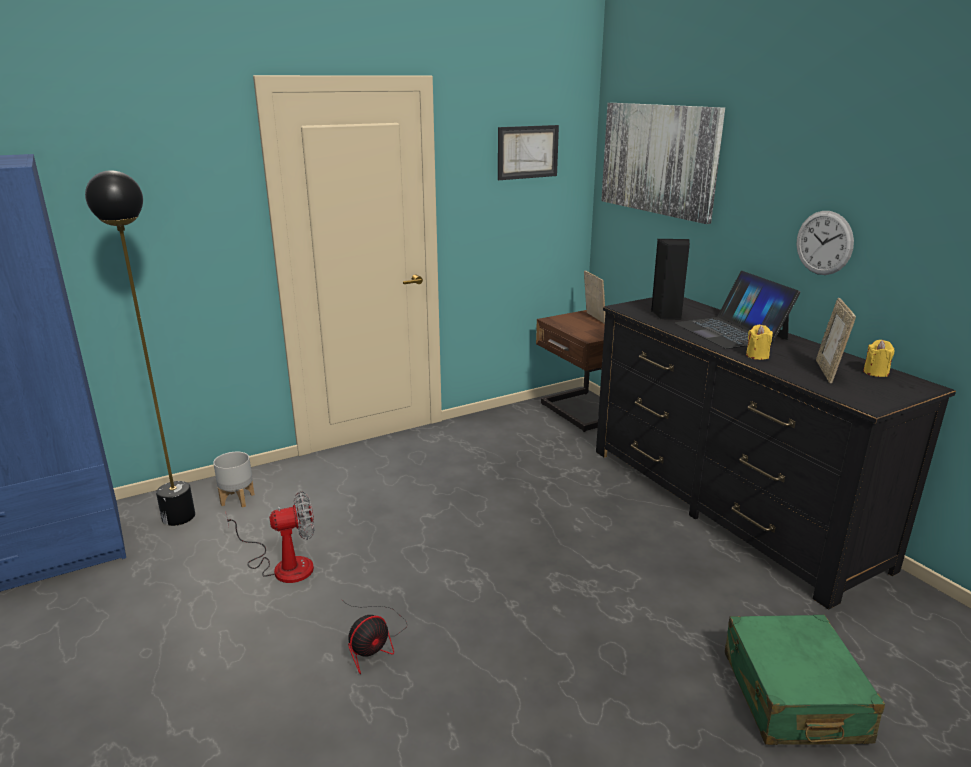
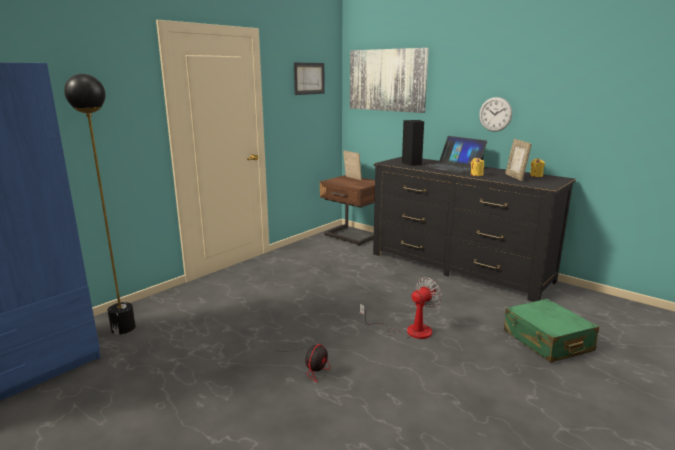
camera: 20 degrees left, 5 degrees down
(238, 499) = (161, 311): grey planter -> none
(283, 565) = (222, 340): fan -> fan (409, 331)

